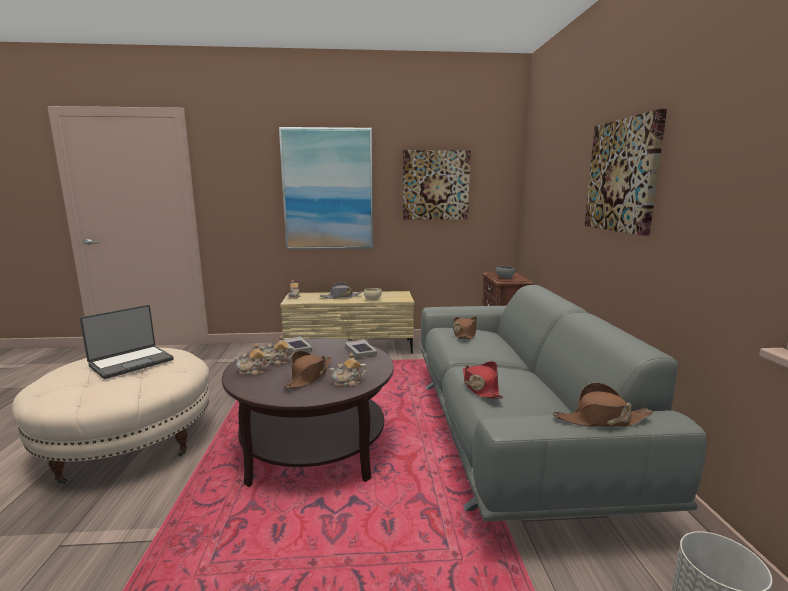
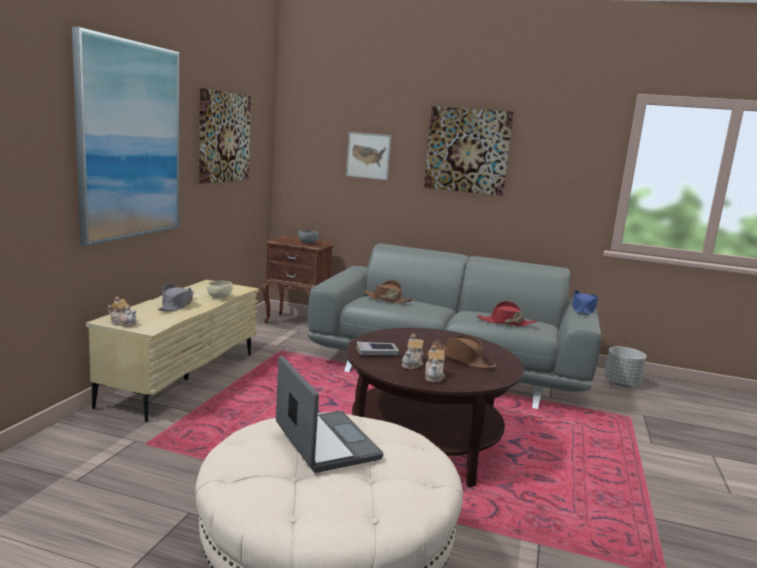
camera: 70 degrees left, 0 degrees up
(348, 382) = (484, 349): teapot -> none
(360, 351) = (411, 333): book -> none
(560, 193) = (368, 156): none -> picture
(601, 420) = (583, 309): brown hat -> blue hat

